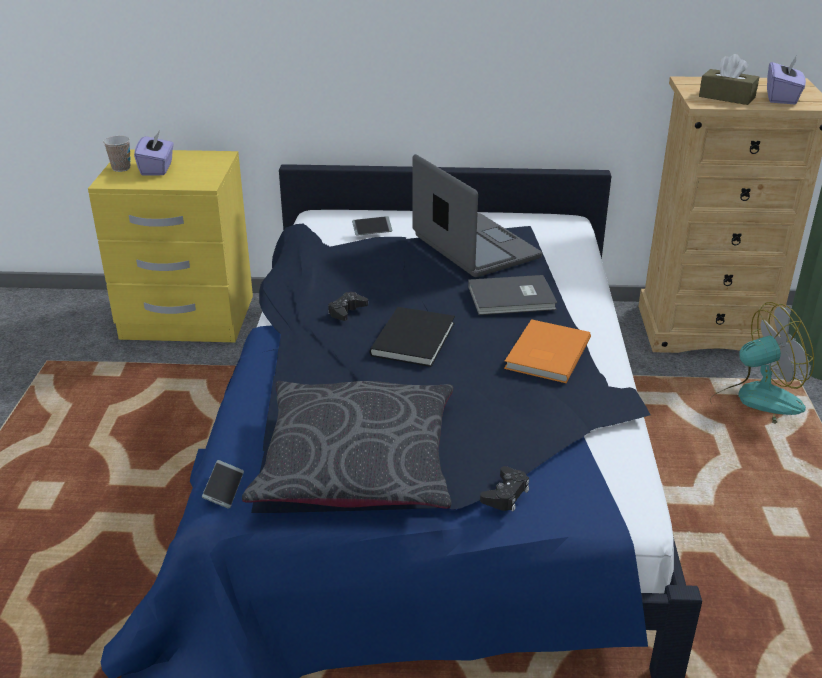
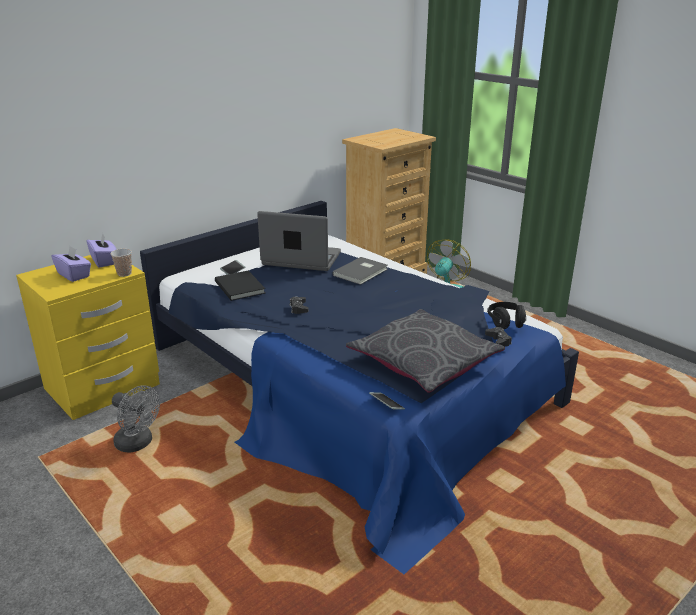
camera: 45 degrees left, 5 degrees down
(121, 168) = (46, 283): cup -> cup (124, 274)
(127, 397) = (138, 444): none -> grey fan
(416, 339) = (355, 304): black book -> black book (241, 286)
(545, 354) = (416, 287): orange book -> none
(574, 476) = (505, 323): none -> black headphones
(726, 97) = (385, 142): brown tissue box -> none
(782, 98) = (405, 137): purple tissue box -> purple tissue box (104, 261)

